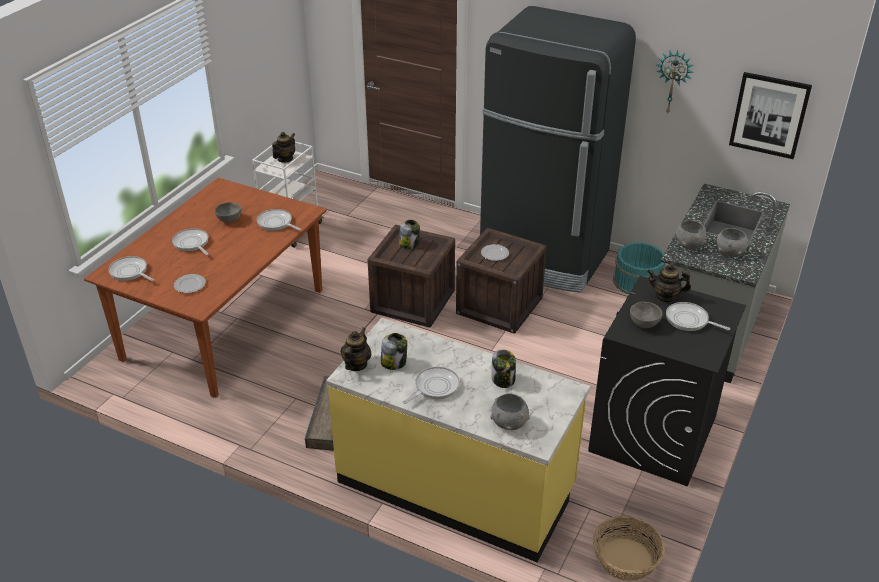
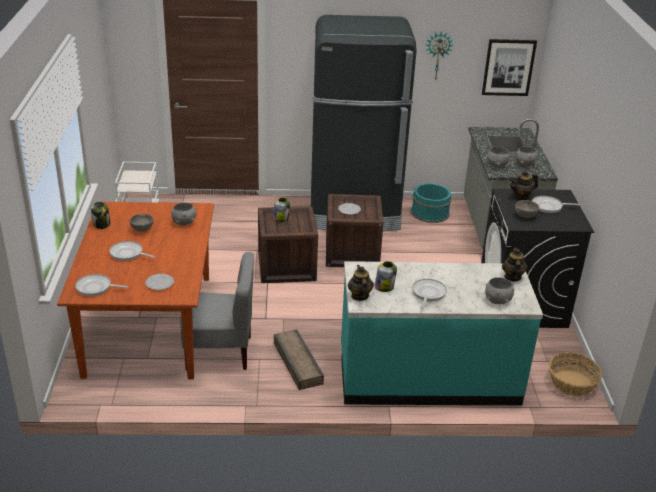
camera: 30 degrees left, 5 degrees down
(264, 377) = (219, 352): none -> grey chair
(276, 223) = (184, 222): frying pan -> grey bowl
(285, 159) = (135, 178): teapot -> teapot (512, 277)
(456, 485) = (428, 377): yellow counter -> turquoise counter
(503, 380) = (467, 276): jar -> jar (102, 224)

